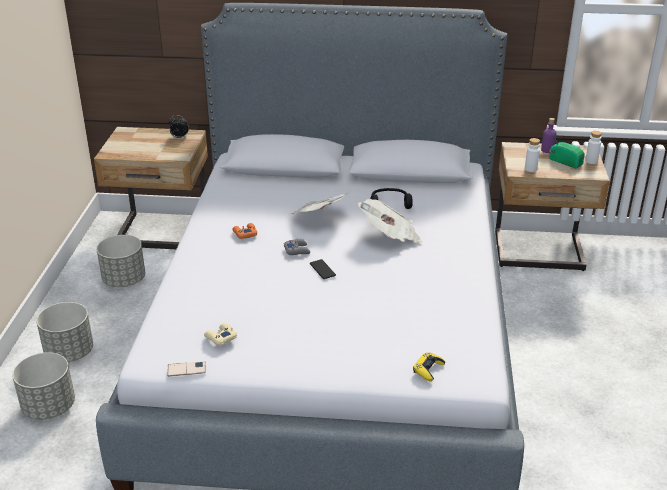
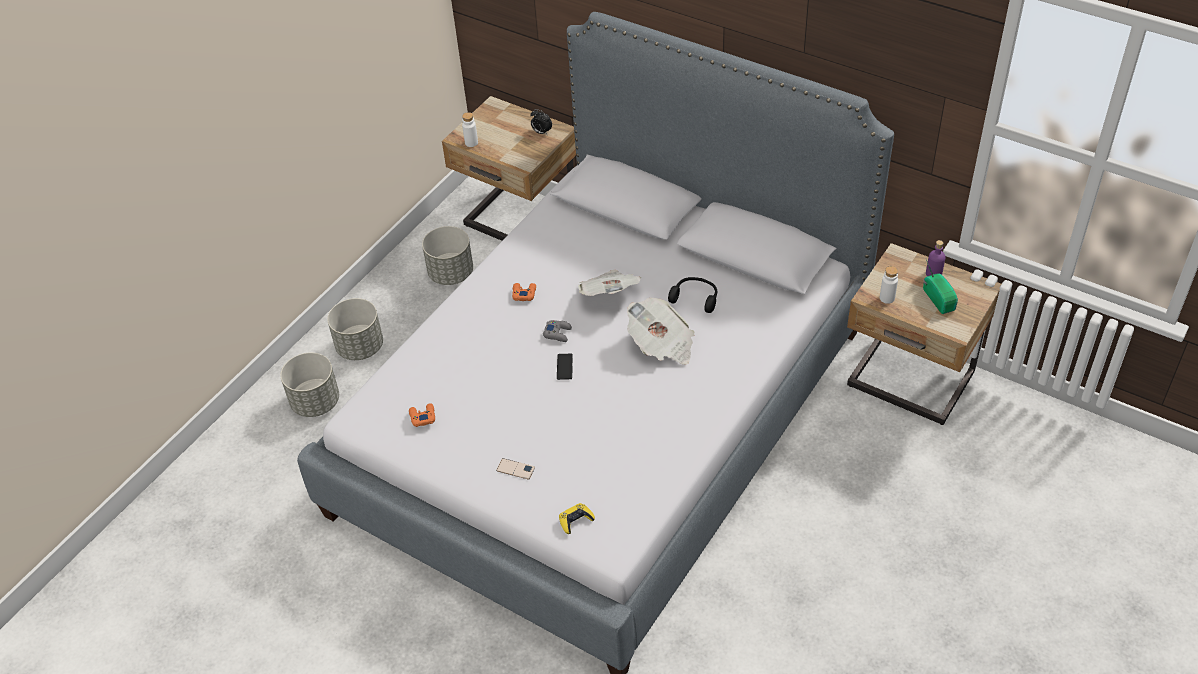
camera: 30 degrees right, 15 degrees up
(186, 369) = (377, 440): phone -> phone (515, 469)
(220, 337) = (422, 417): beige game controller -> orange game controller
(591, 161) = (971, 308): white bottle -> white bottle (471, 142)

